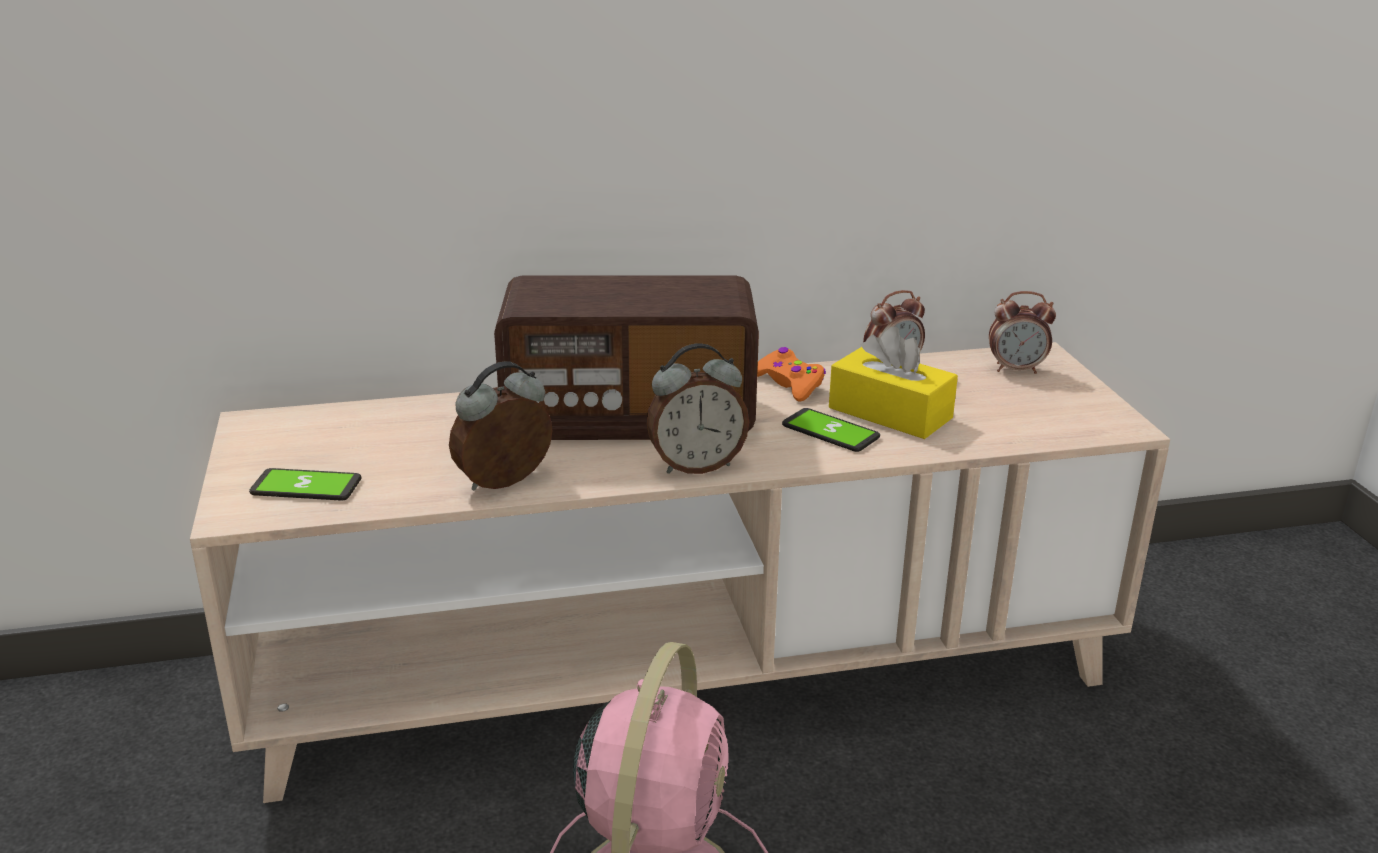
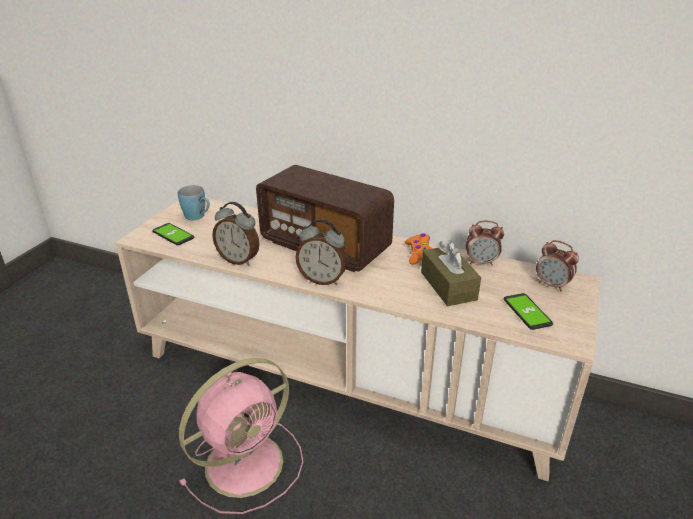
camera: 35 degrees right, 5 degrees up
(313, 443) = (198, 217): none -> blue mug
(506, 484) = (239, 260): alarm clock -> alarm clock turned 150 degrees counterclockwise
(830, 432) = (405, 285): phone -> phone (527, 312)
(890, 413) = (448, 286): yellow tissue box -> brown tissue box

